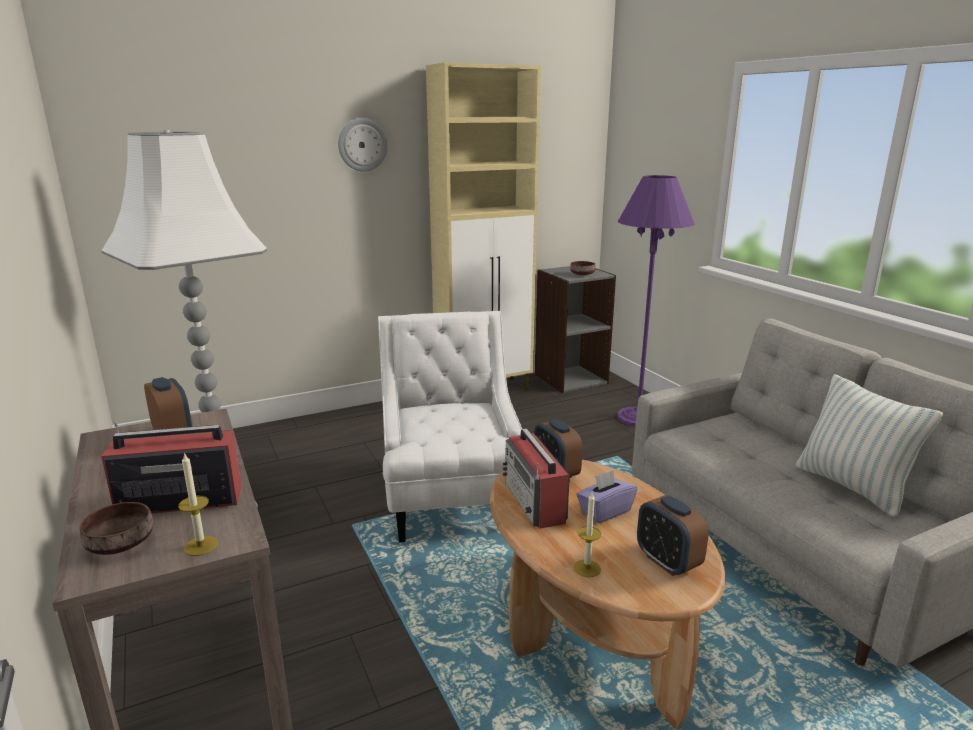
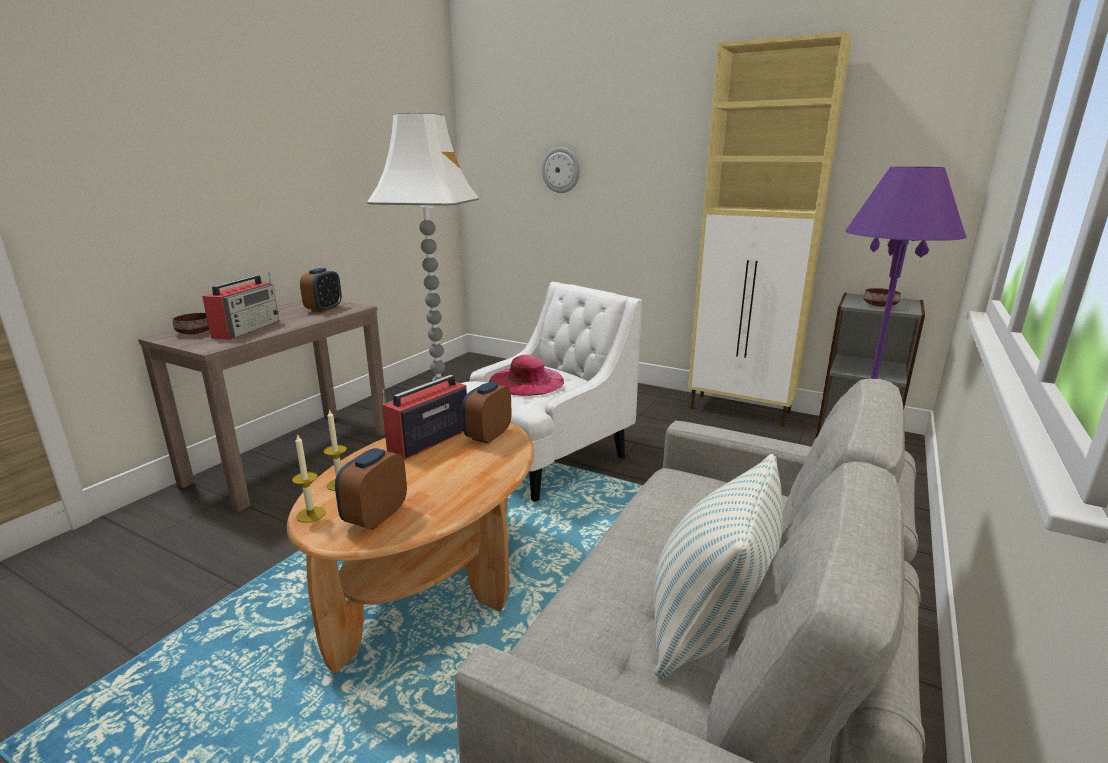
camera: 55 degrees right, 0 degrees up
(179, 501) = (247, 329): radio -> radio turned 60 degrees clockwise
(201, 546) = (199, 344): candle -> candle (311, 514)
(362, 145) = (657, 135): wall clock -> wall clock (561, 170)
(449, 424) = (526, 381): none -> pink hat
(605, 511) = (441, 470): purple tissue box -> none

